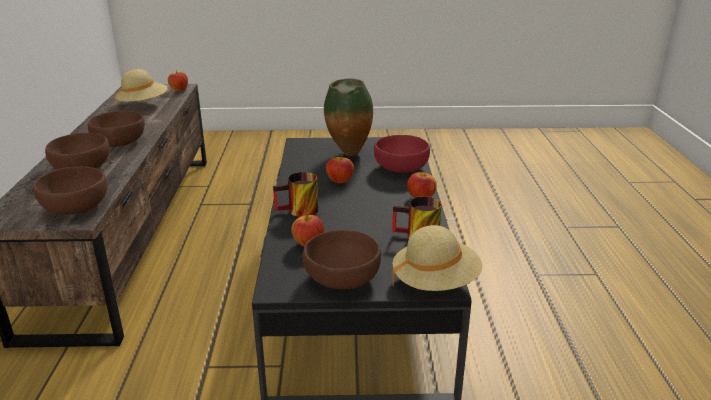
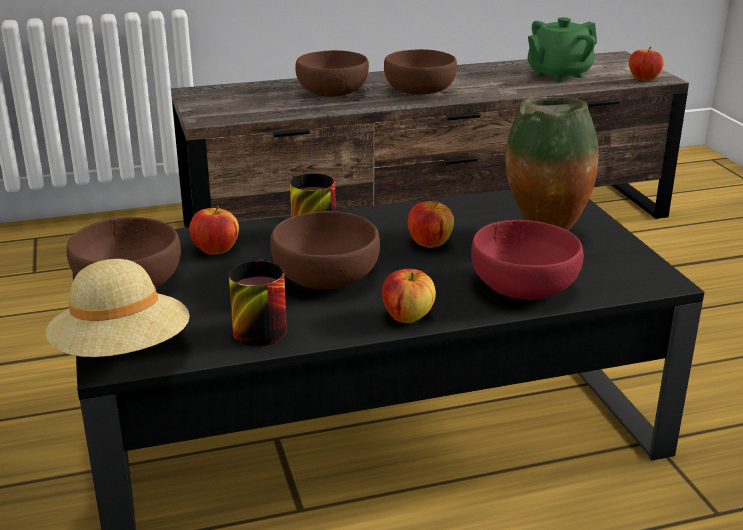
camera: 75 degrees right, 0 degrees up
(75, 207) = (232, 111): brown bowl -> brown bowl (324, 277)
(143, 105) = (558, 75): beige hat -> green teapot

